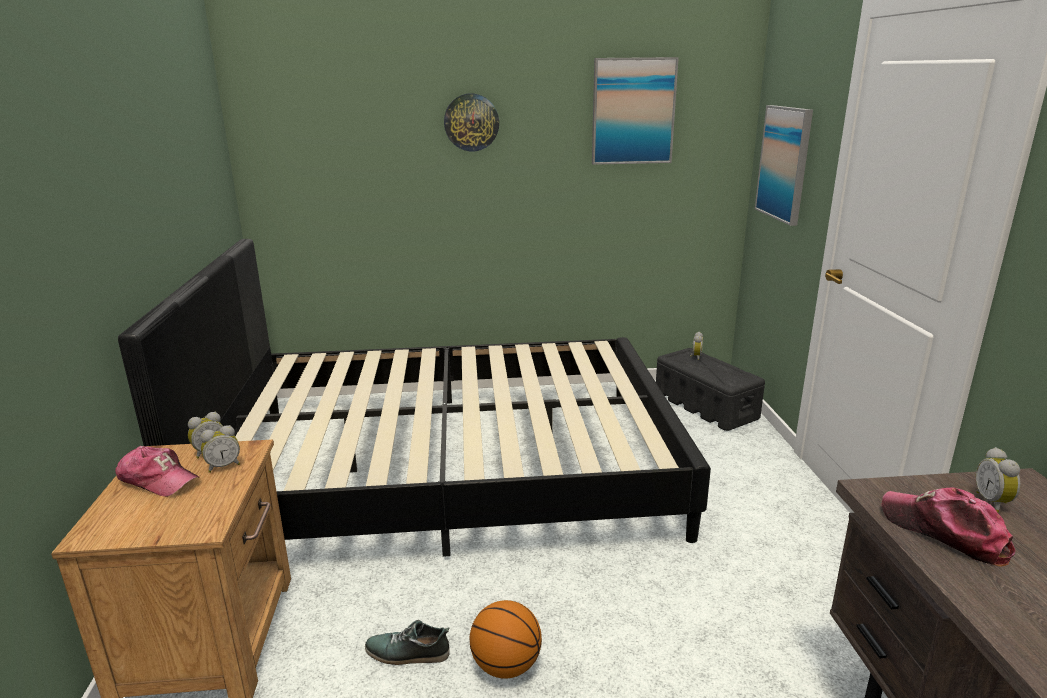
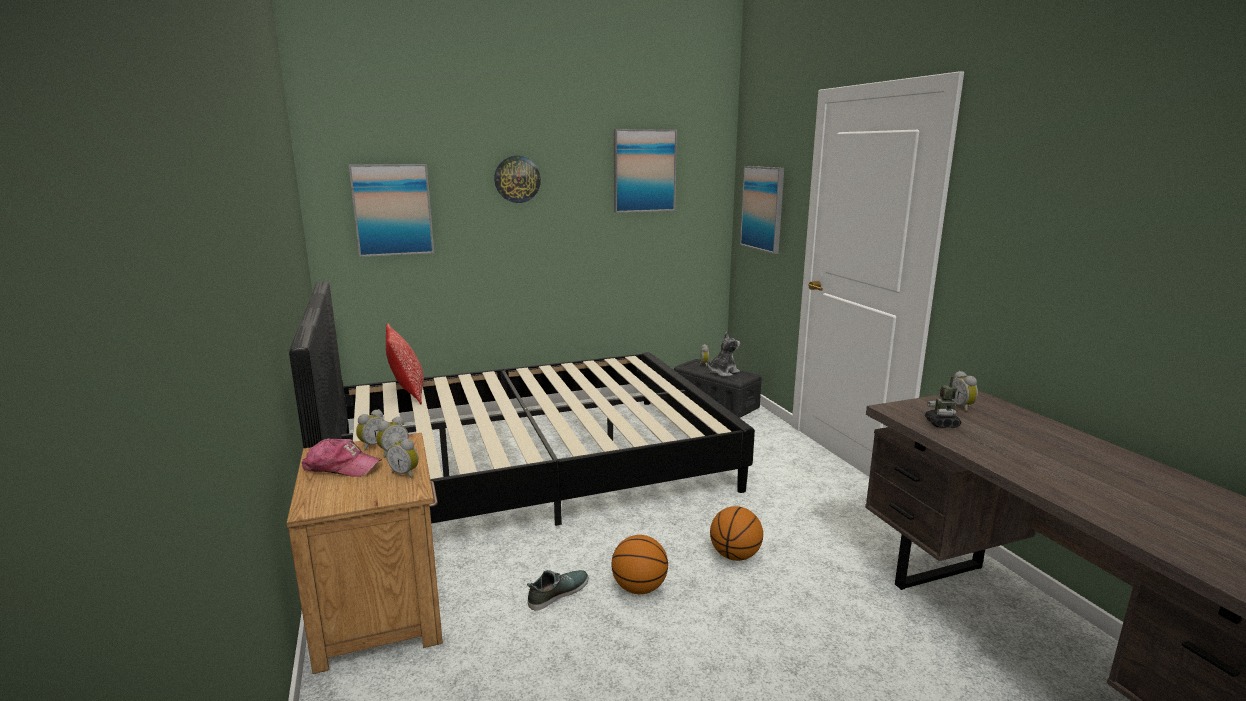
camera: 15 degrees left, 5 degrees down
(216, 499) = (405, 473): none -> alarm clock
(327, 158) = (392, 210): none -> picture
(330, 369) = (408, 393): none -> pillow
(407, 653) = (558, 593): shoe -> shoe turned 150 degrees clockwise
(646, 639) = (735, 555): none -> basketball
(715, 370) = (722, 372): none -> plush toy
(944, 532) = (942, 424): cap -> toy robot

